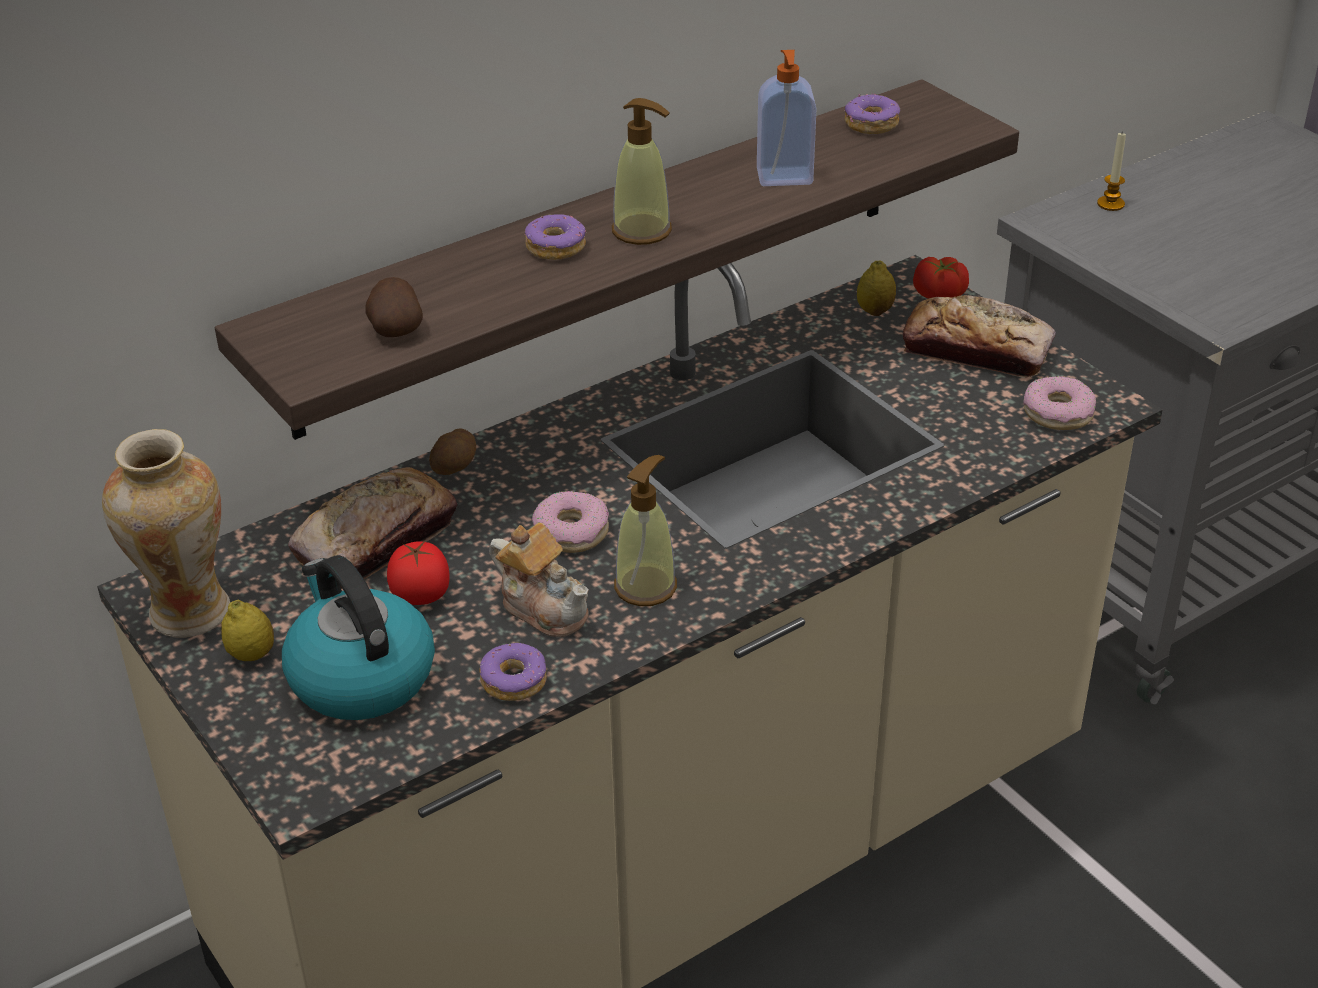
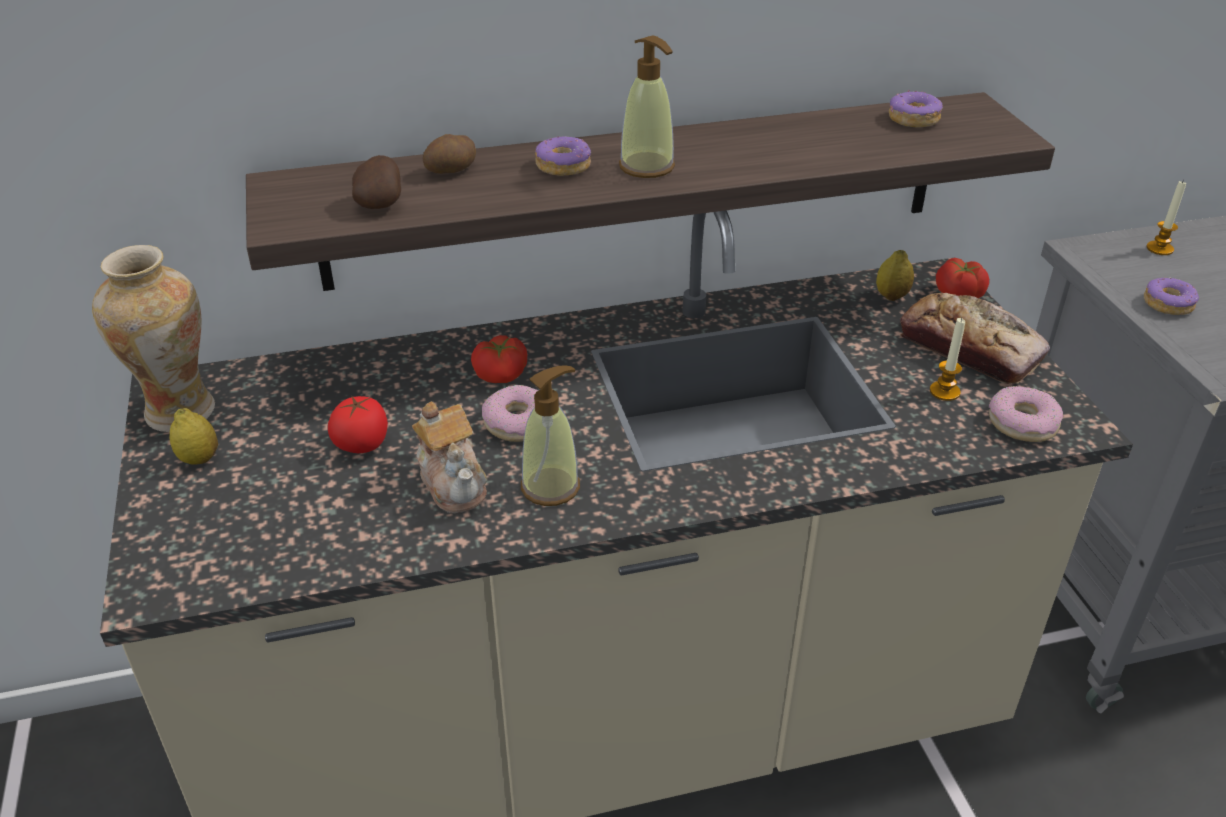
camera: 20 degrees right, 0 degrees up
(359, 676) = (266, 501): kettle -> none
(376, 541) = (358, 390): bread -> none
(455, 466) = (460, 345): potato -> potato (452, 170)
(514, 681) = (386, 541): donut -> donut (1168, 304)
(522, 487) = (501, 375): none -> tomato
(784, 178) = (804, 147): soap dispenser -> none
(973, 399) = (944, 391): none -> candle

